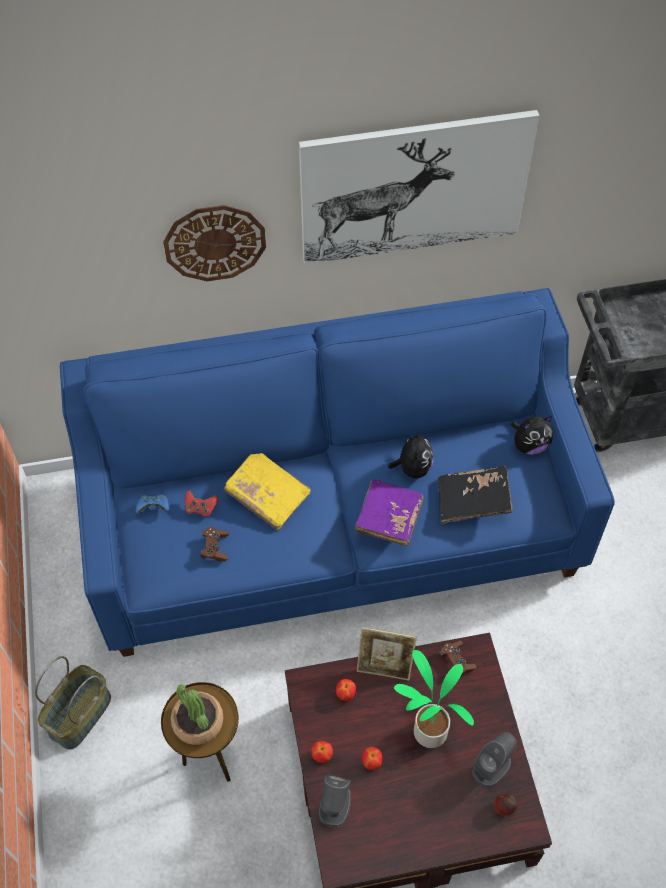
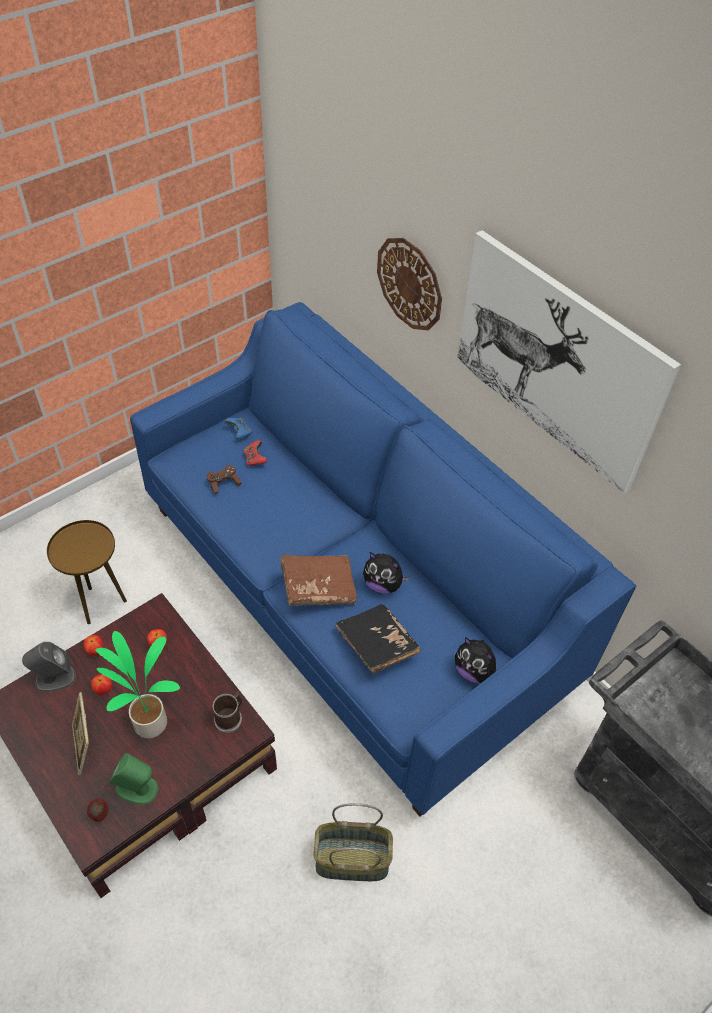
camera: 60 degrees right, 5 degrees down
(80, 716) = (101, 509): basket -> basket (351, 861)
(198, 722) = (78, 547): potted plant -> none
(267, 496) = (291, 495): yellow book -> none
(385, 666) = (198, 663): picture frame -> picture frame (86, 747)
(388, 519) = (318, 587): purple book -> brown book
(412, 468) = (383, 584): plush toy -> plush toy turned 45 degrees clockwise
(456, 661) = (230, 717): brown game controller -> mug
(492, 766) = (137, 788): grey speaker -> green speaker

